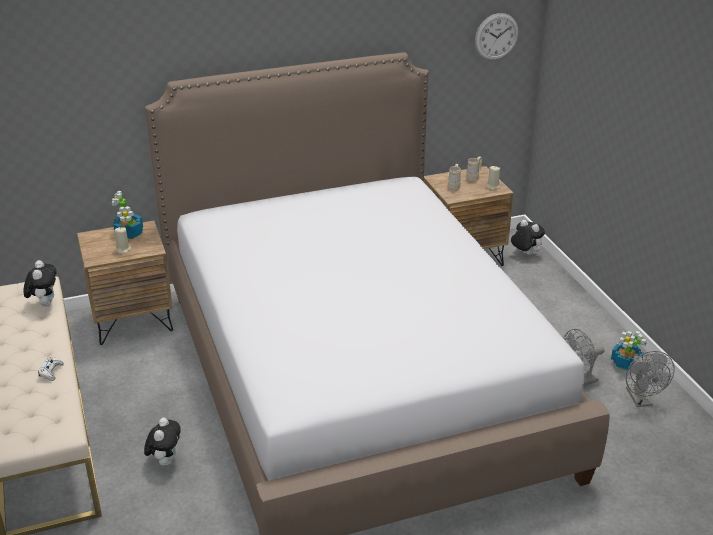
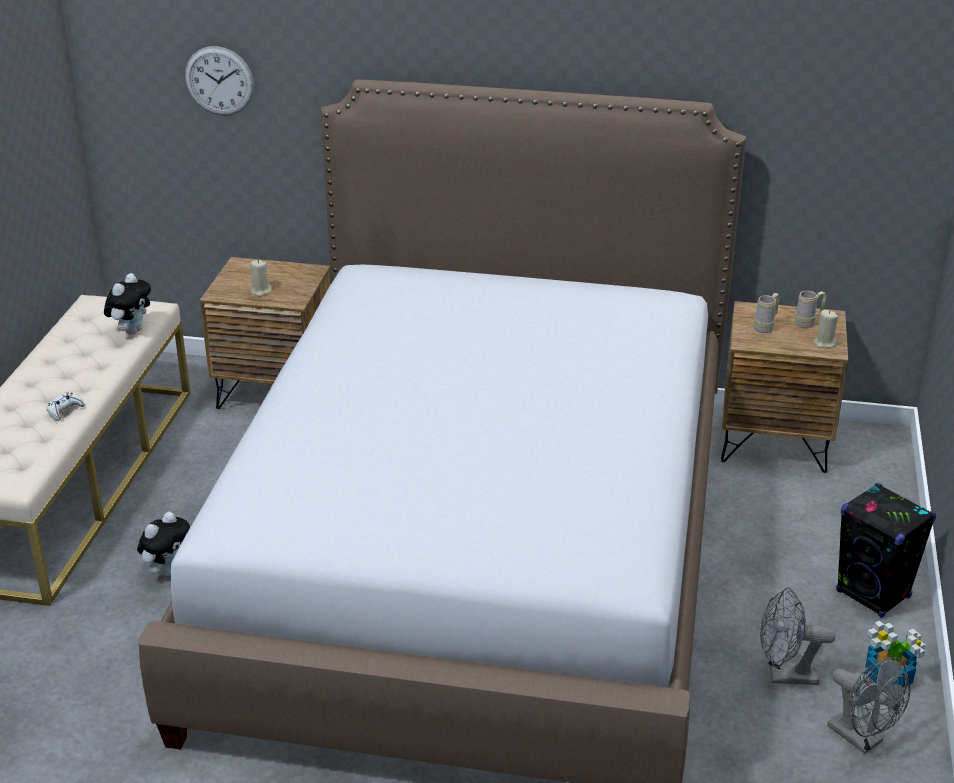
camera: 30 degrees right, 0 degrees up
(129, 234) = (285, 274): potted plant -> none
(496, 36) = (882, 107): wall clock -> wall clock (219, 81)
(525, 253) = (877, 466): plush toy -> none
(582, 323) = (873, 595): none -> black speaker
(641, 400) = (862, 739): grey fan -> grey fan turned 60 degrees counterclockwise

